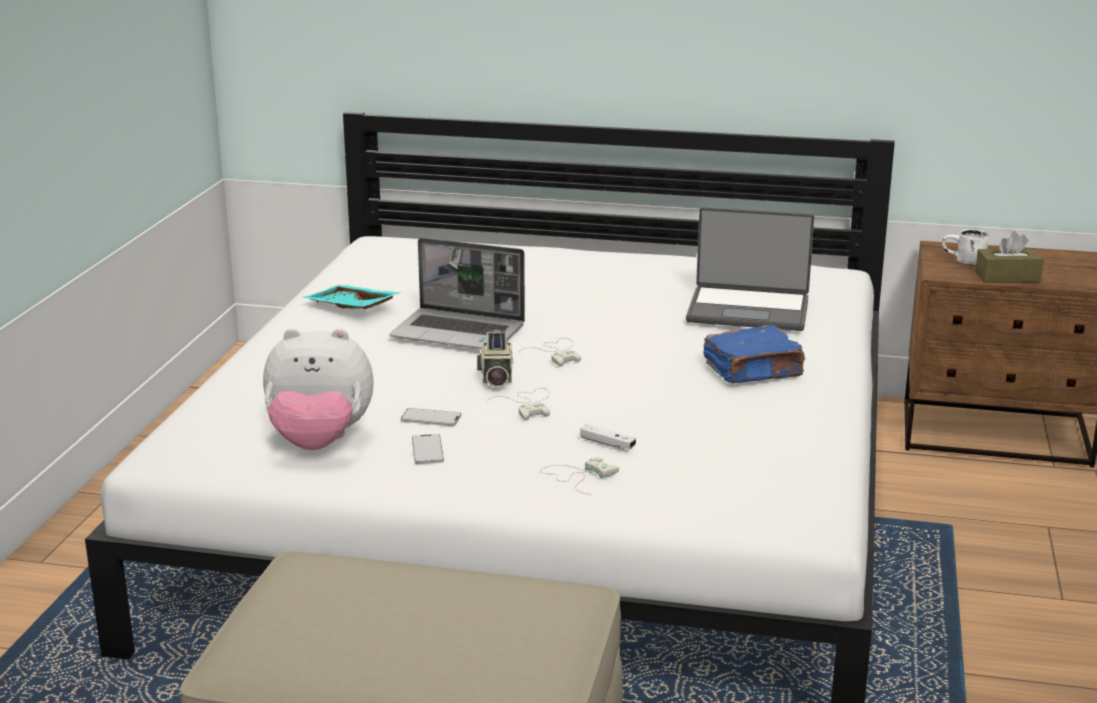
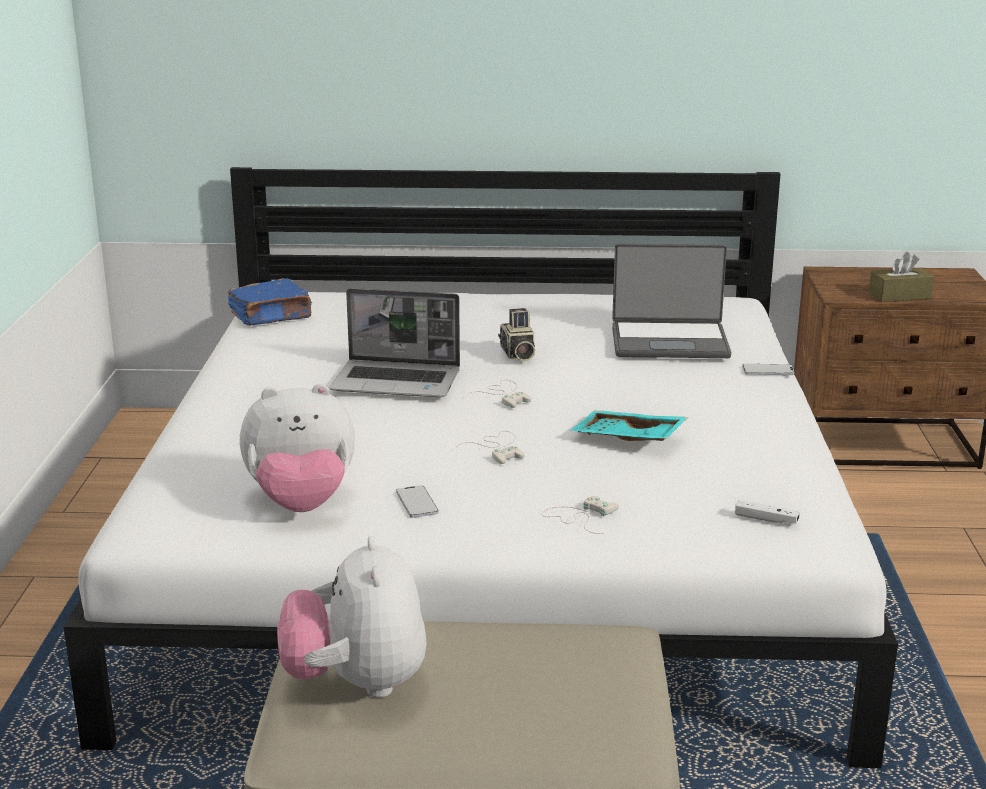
camera: 10 degrees left, 0 degrees up
(308, 612) = (357, 683): none -> plush toy
(350, 308) = (275, 365): turquoise tray -> turquoise tray (627, 439)
(431, 418) = (406, 470): phone -> phone (768, 371)
(495, 378) = (453, 425): camera -> camera (517, 354)
(607, 444) = (593, 482): white game controller -> white game controller (766, 519)
(754, 371) = (701, 400): blue book -> blue book (271, 316)
(964, 262) = (853, 284): white mug -> none

